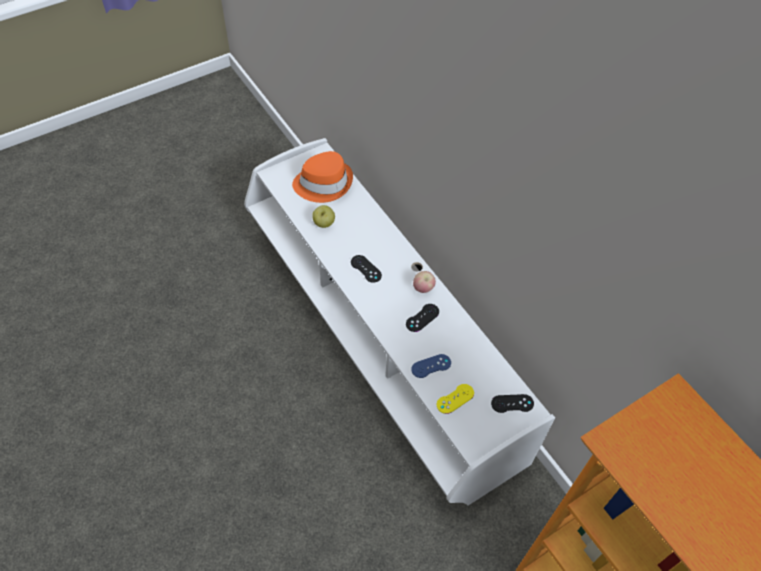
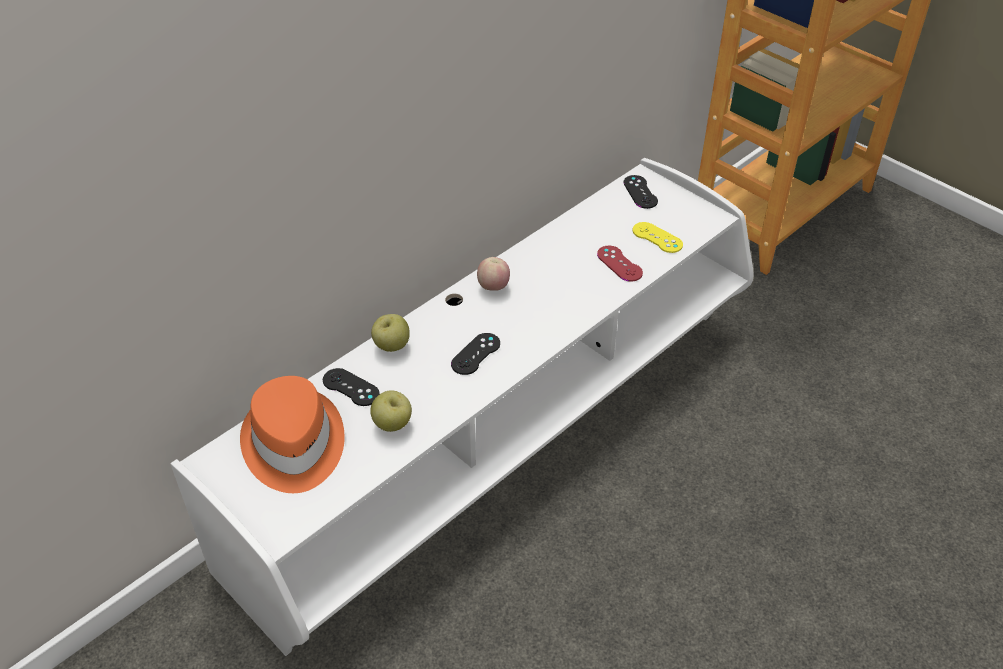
camera: 100 degrees left, 10 degrees down
(383, 231) = (392, 346): none -> apple
(422, 318) = (545, 281): black game controller -> black game controller (351, 387)
(431, 366) = (619, 264): blue game controller -> red game controller

